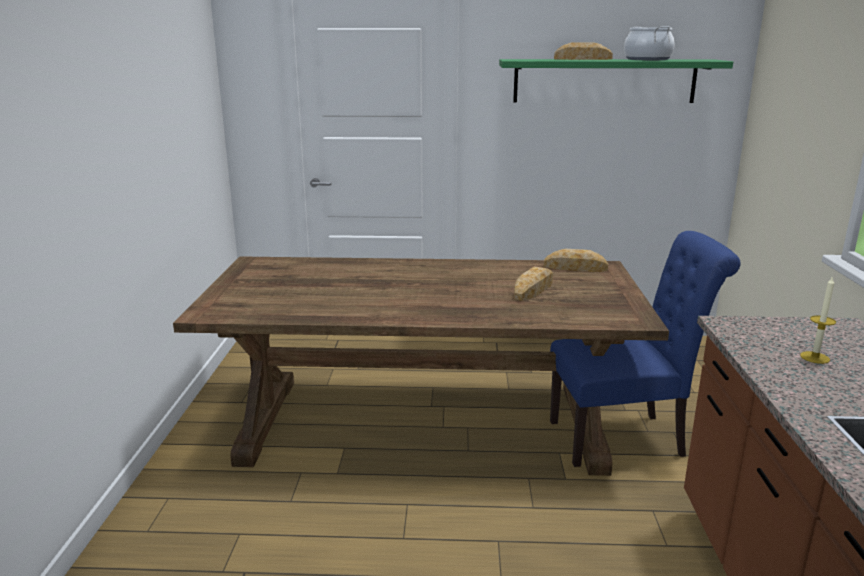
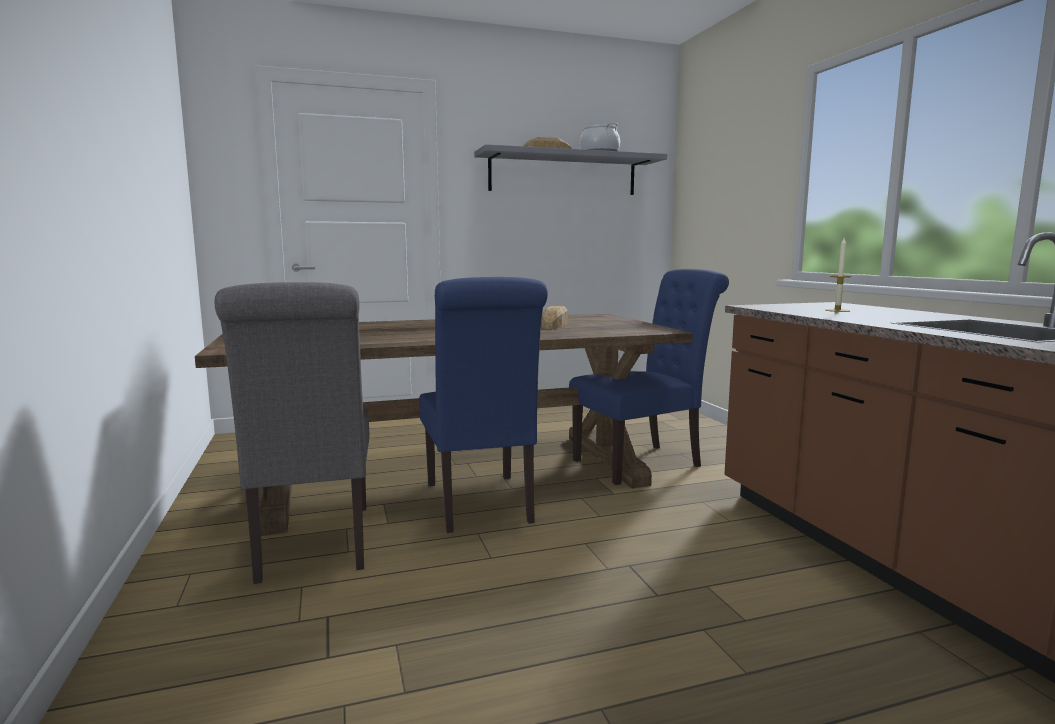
camera: 20 degrees left, 10 degrees down
(266, 488) = (313, 546): none -> grey chair
(427, 468) = (481, 505): none -> blue chair
(575, 267) = (575, 316): bread -> none
(604, 81) = (563, 174): green shelf -> grey shelf

